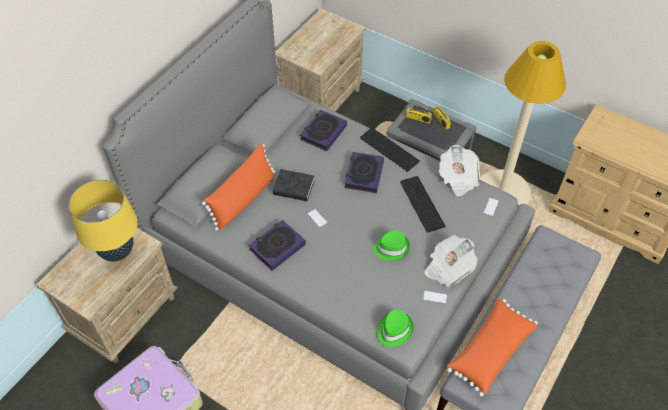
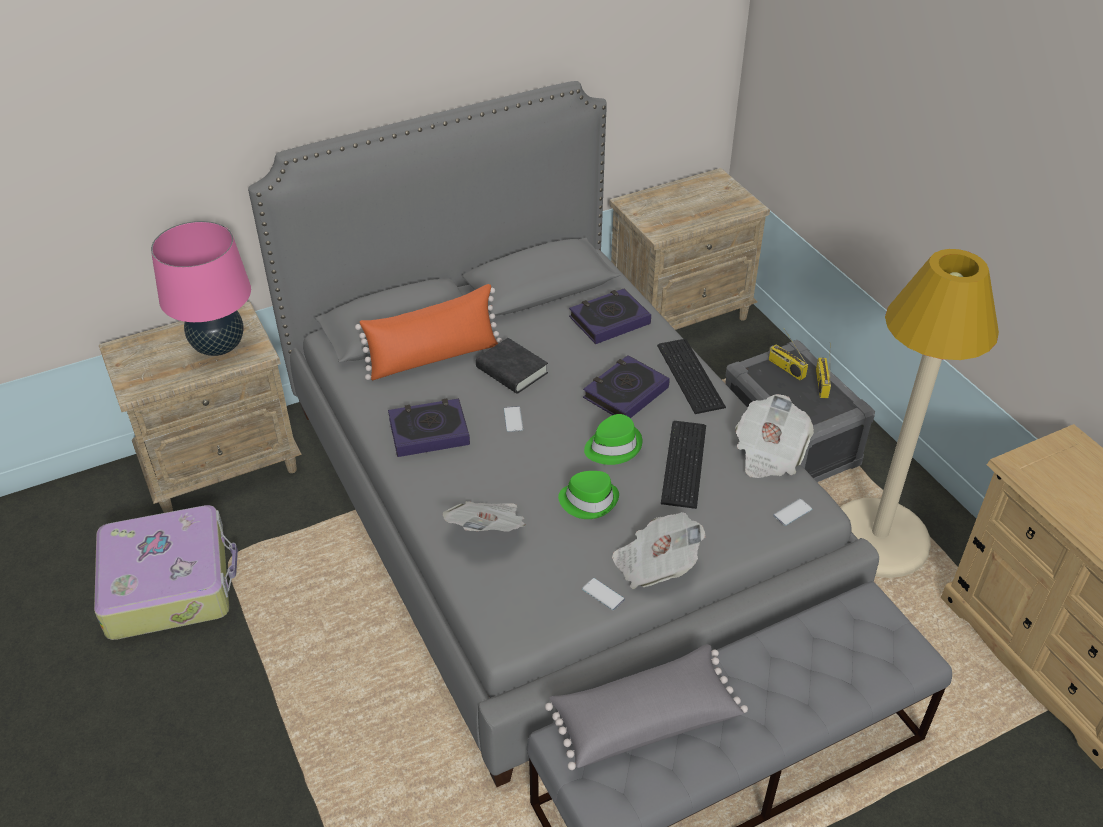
camera: 30 degrees right, 10 degrees down
(117, 251) = (218, 346): yellow table lamp -> pink table lamp
(354, 290) = (488, 530): none -> newspaper
(394, 330) = (504, 608): green hat -> green hat (612, 446)
(490, 350) = (644, 718): orange pillow -> grey pillow

